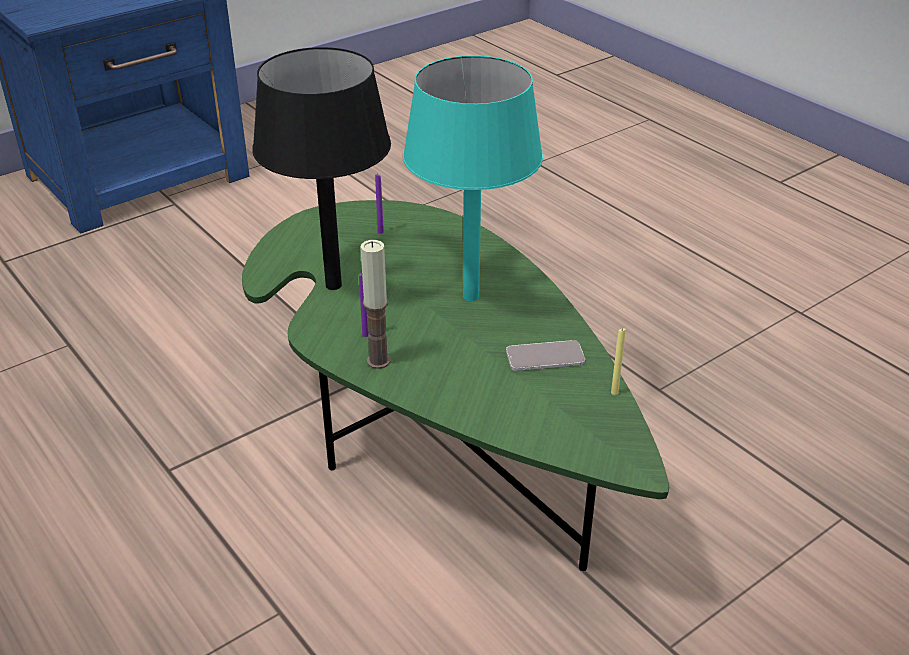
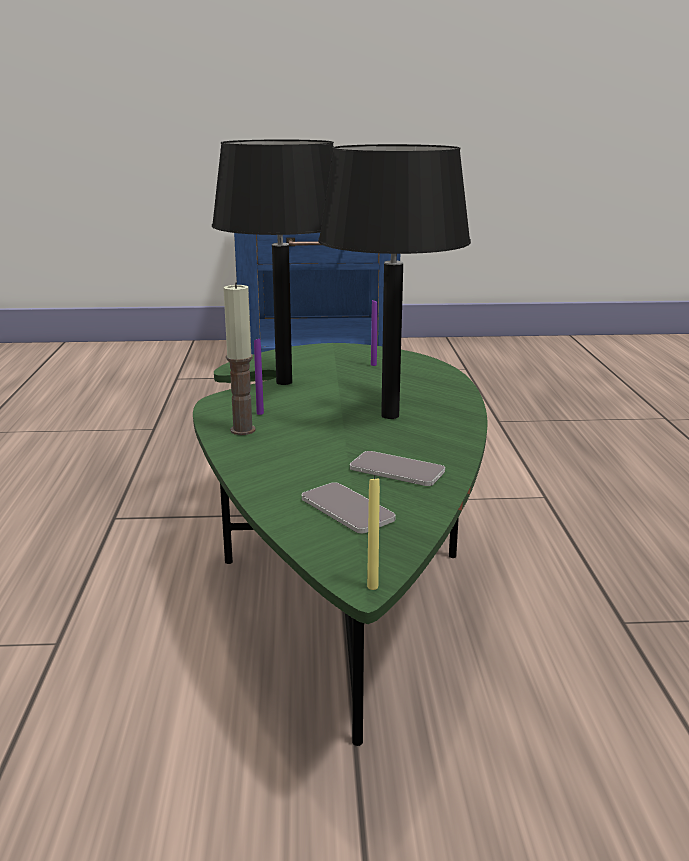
camera: 35 degrees right, 15 degrees down
(471, 296) = (390, 416): turquoise table lamp -> black table lamp
(557, 411) = (347, 509): none -> phone
(614, 392) = (430, 515): yellow candle -> yellow candle (372, 587)

